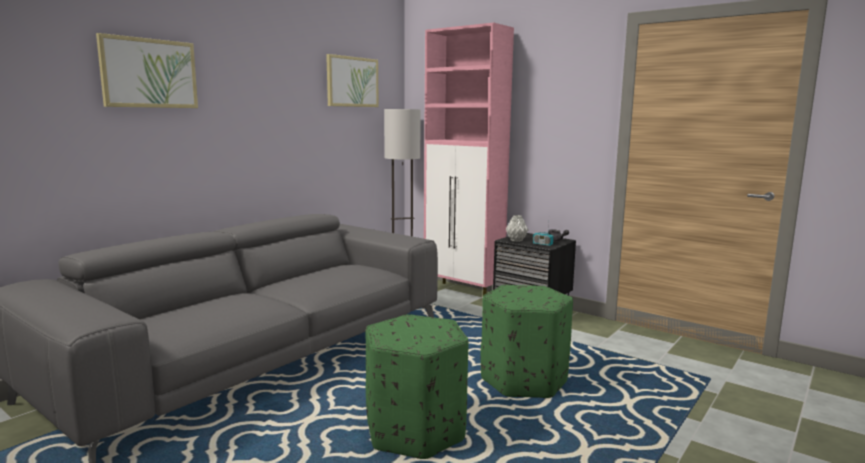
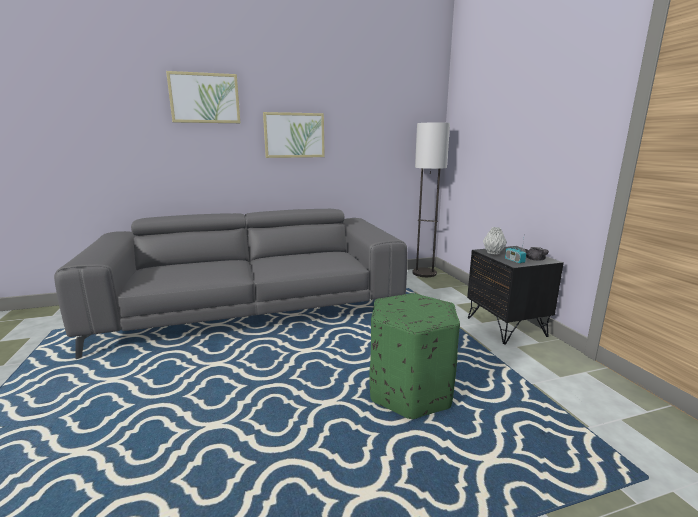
camera: 35 degrees right, 5 degrees up
(352, 82) = (386, 100): picture -> picture (294, 135)
(416, 431) = (265, 402): green ottoman -> none
(464, 293) = (462, 294): pink cabinet -> none

